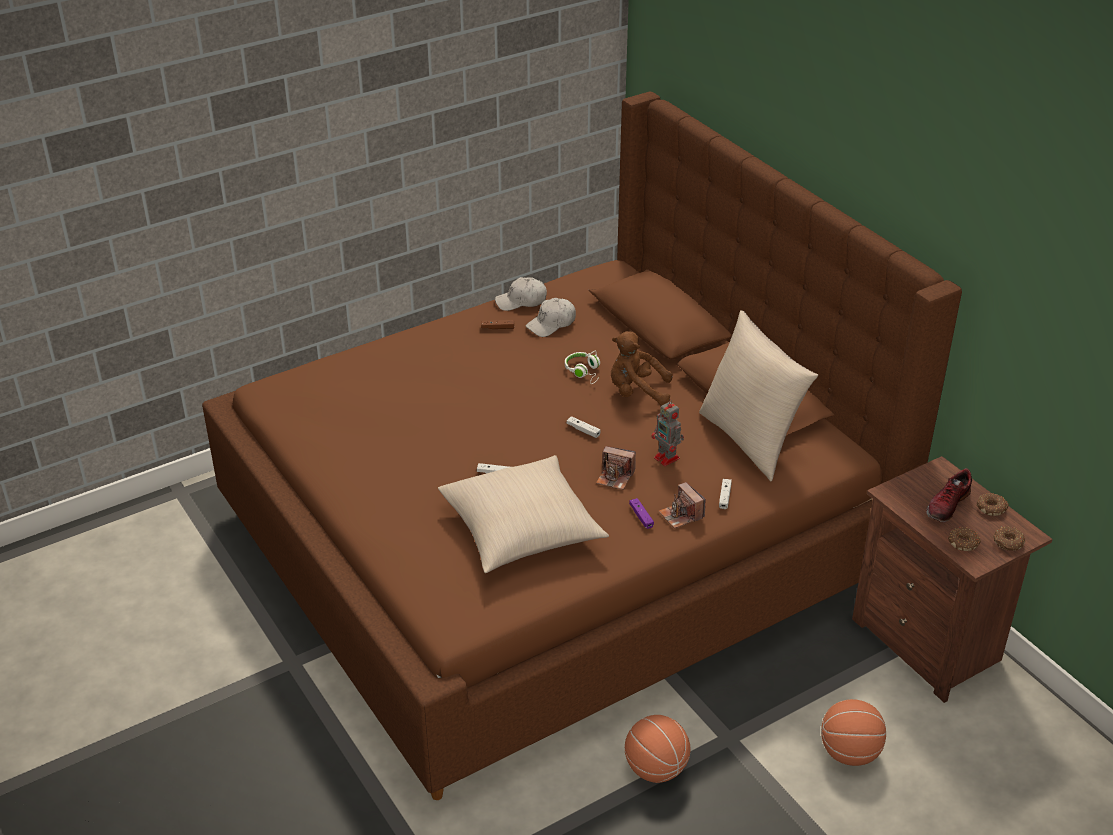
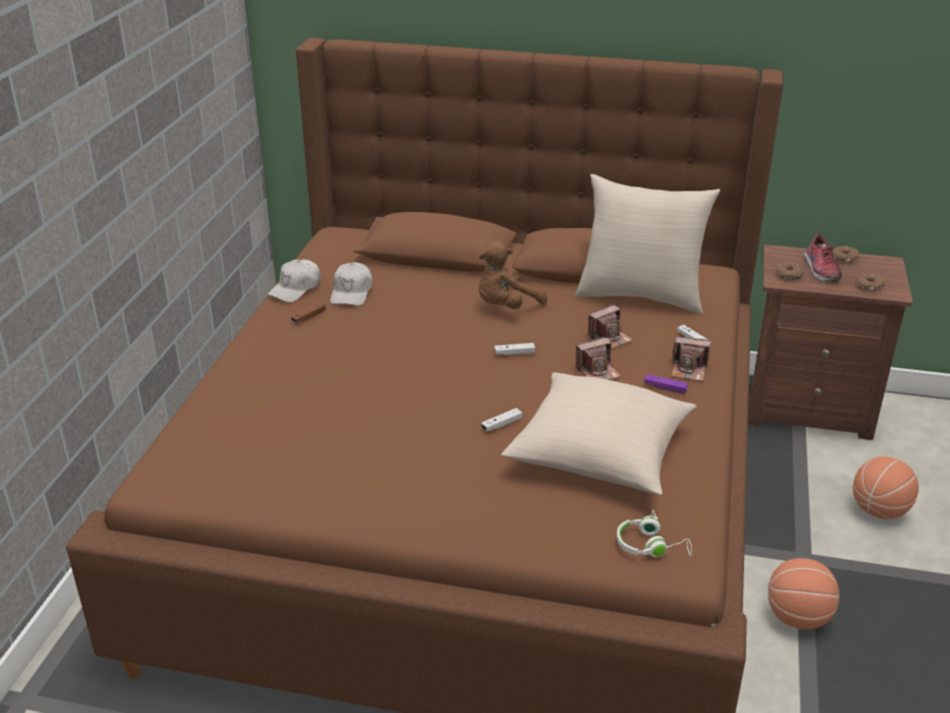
camera: 45 degrees left, 5 degrees down
(584, 372) = (440, 313): white headphones -> white headphones (651, 546)
(667, 458) = (610, 338): toy robot -> camera
(1008, 543) = (889, 272): donut -> donut (789, 275)

